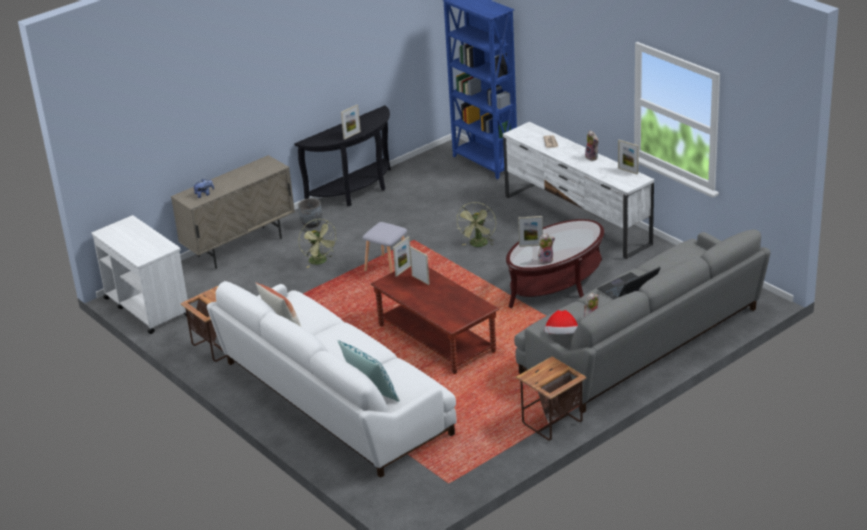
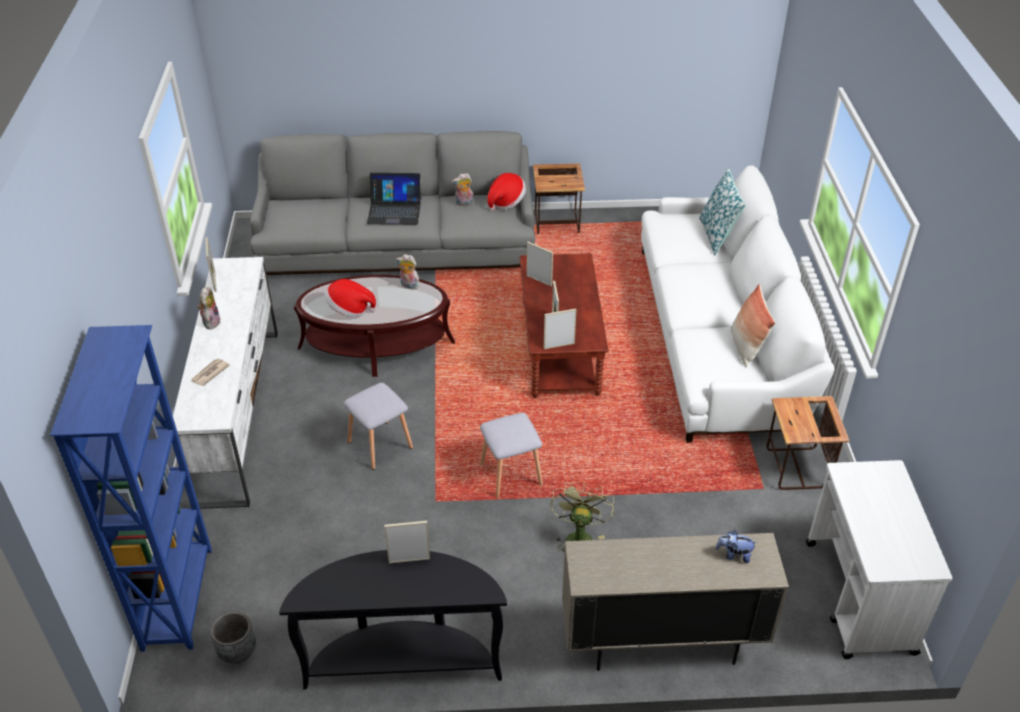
camera: 145 degrees left, 10 degrees up
(311, 224) = (526, 628): grey planter -> grey planter (237, 651)
(478, 245) = (379, 444): green fan -> grey stool
(531, 245) = (396, 310): picture frame -> picture frame (539, 280)
(559, 233) = (349, 309): none -> hat

